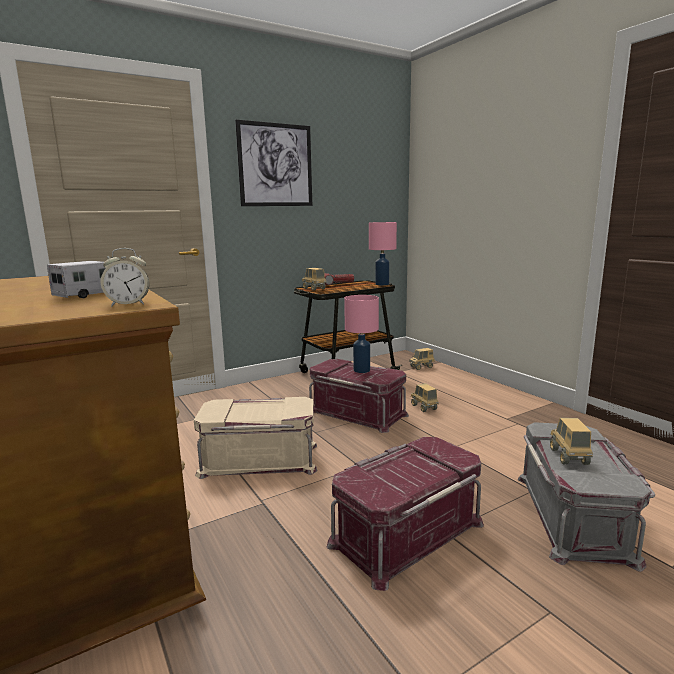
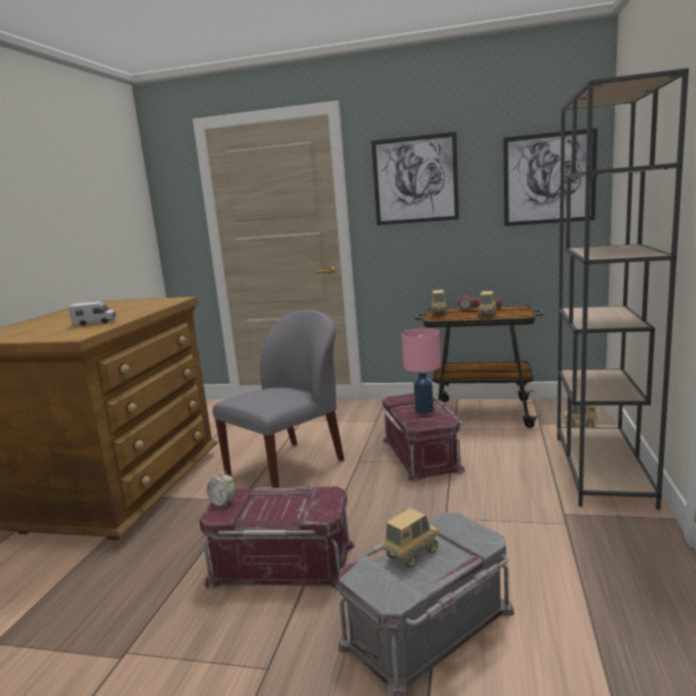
camera: 45 degrees right, 0 degrees up
(128, 304) = (73, 335): alarm clock -> alarm clock (223, 503)
(260, 459) = (288, 468): beige storage box -> grey chair
(373, 178) = (549, 178): none -> picture
(381, 284) = (523, 314): pink table lamp -> none
(424, 407) = (493, 470): toy truck -> toy truck (487, 315)
(479, 388) = (603, 470): none -> bookcase

